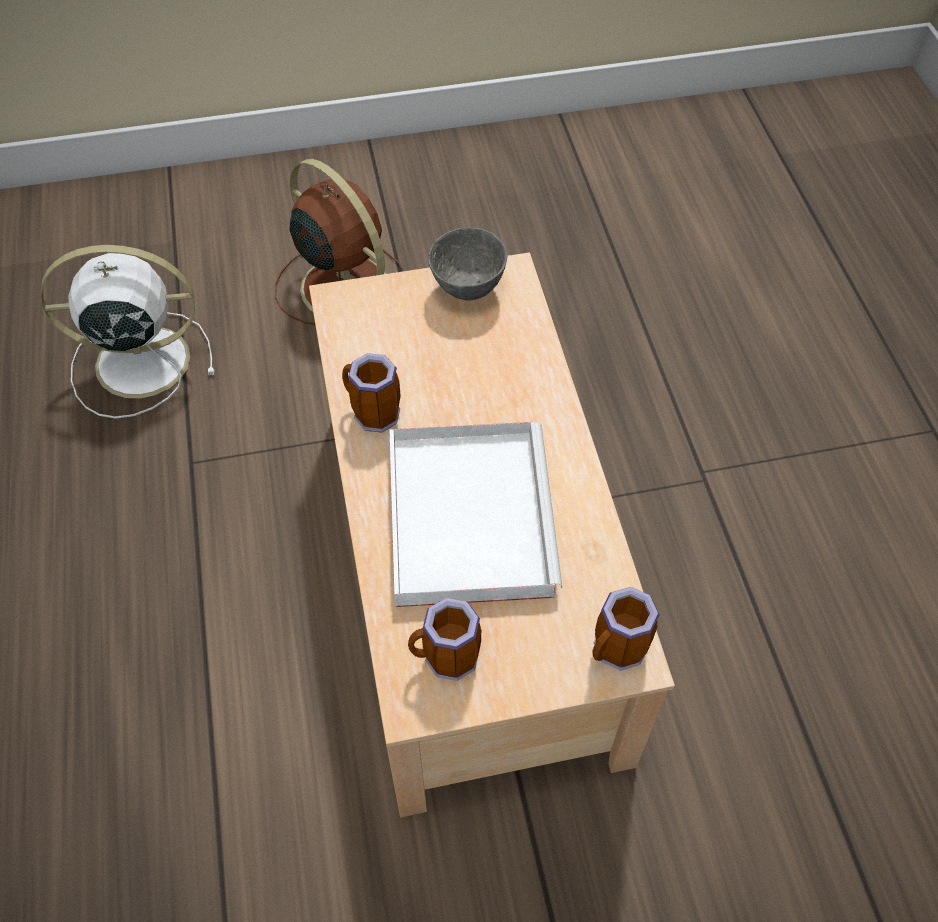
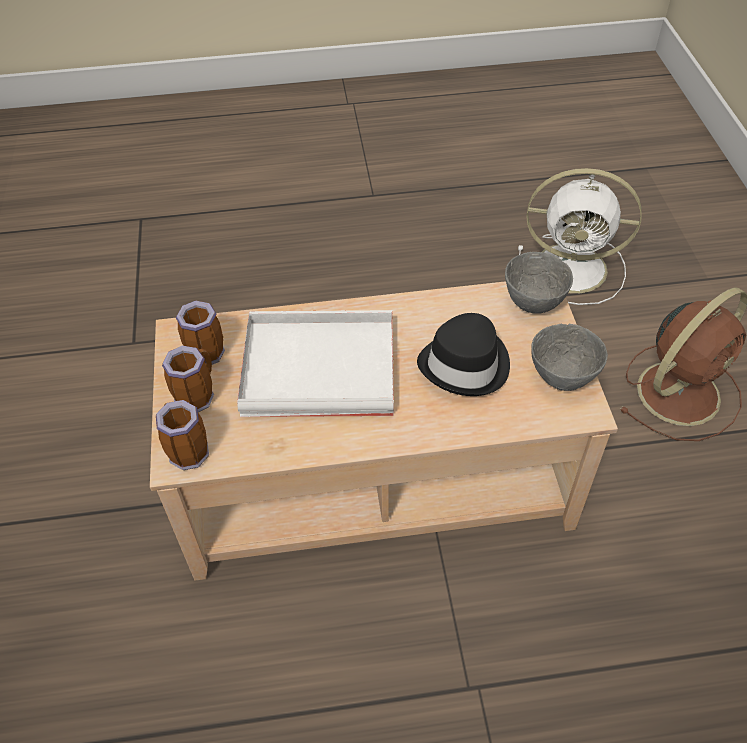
camera: 95 degrees right, 5 degrees down
(138, 362) = (574, 268): white fan -> white fan turned 105 degrees clockwise
(356, 309) = (532, 303): none -> grey bowl
(372, 415) = (421, 313): mug -> mug (196, 395)
(455, 370) = (466, 365): none -> black hat

